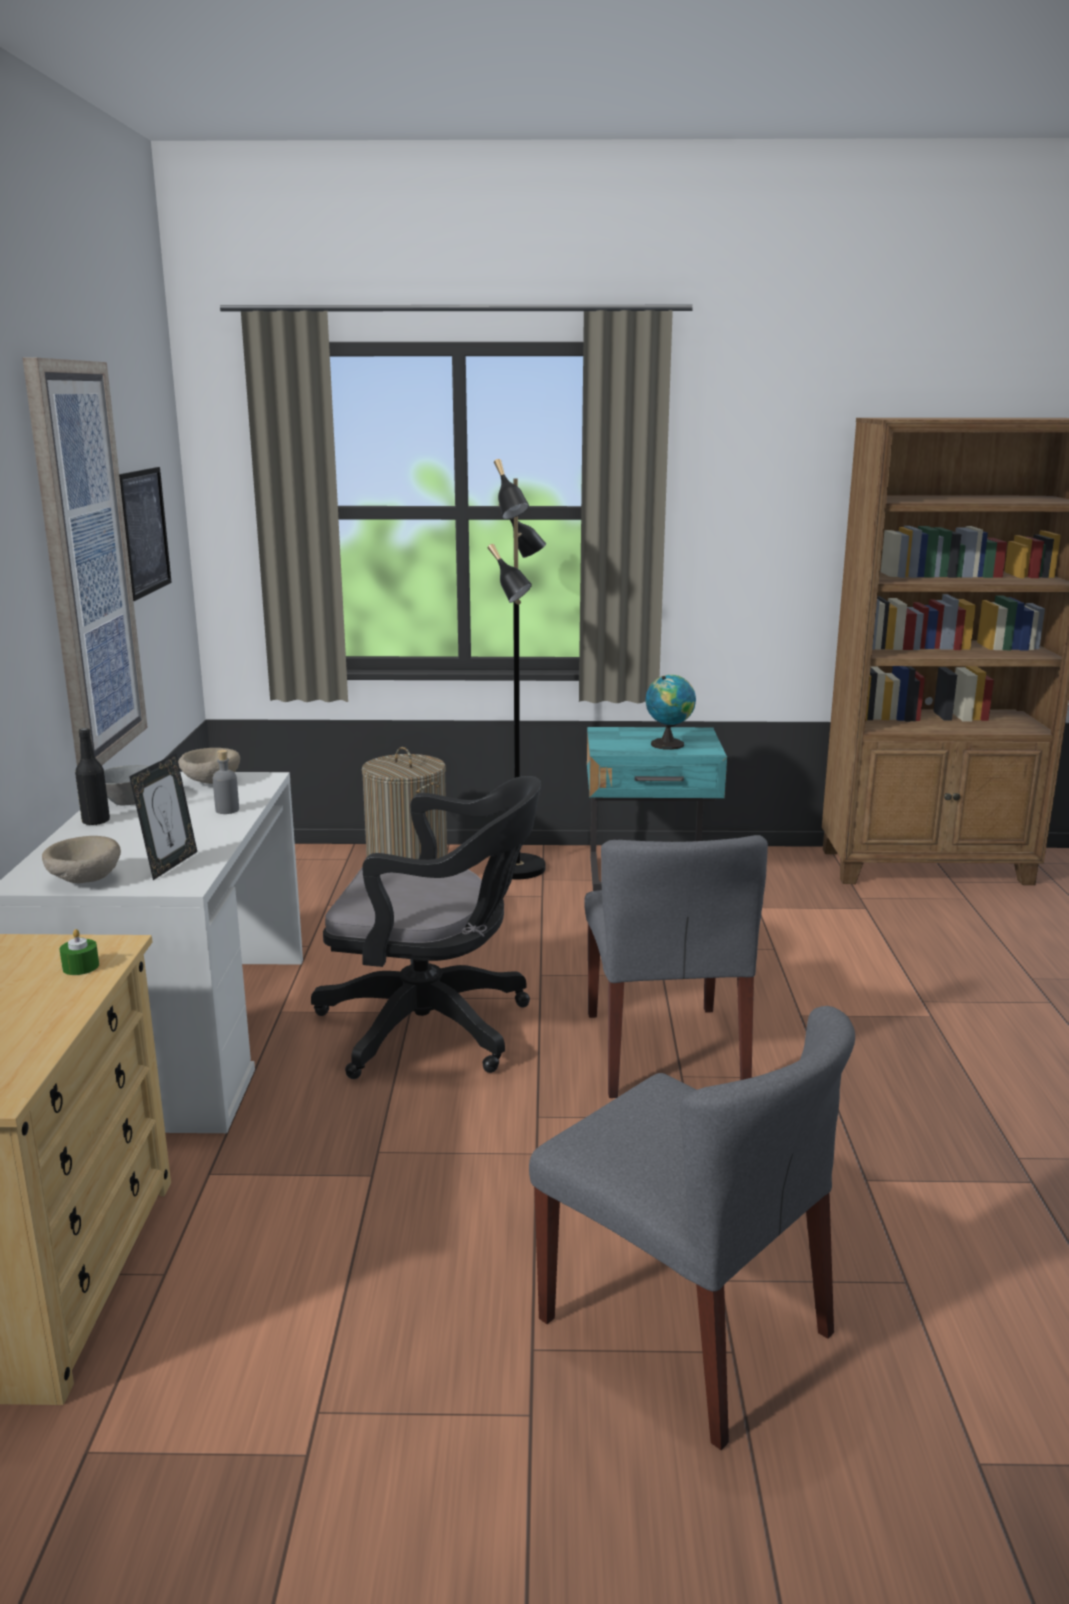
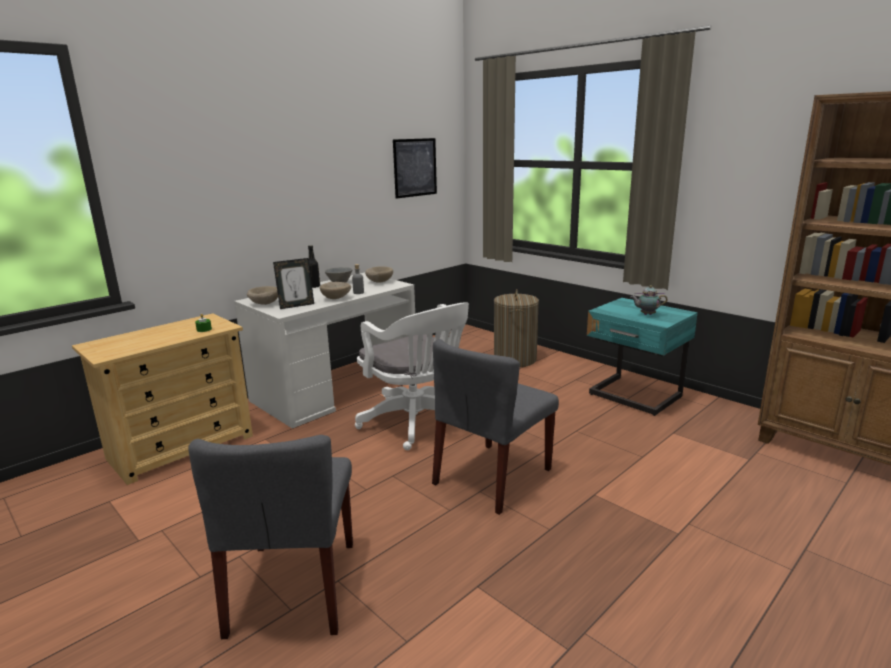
camera: 45 degrees right, 0 degrees up
(85, 565) = (355, 178): picture -> none
(214, 830) = (337, 298): none -> beige bowl
(435, 1028) = (418, 423): black office chair -> white office chair
(519, 869) = (572, 371): black floor lamp -> none
(669, 744) = (646, 314): globe -> teapot

